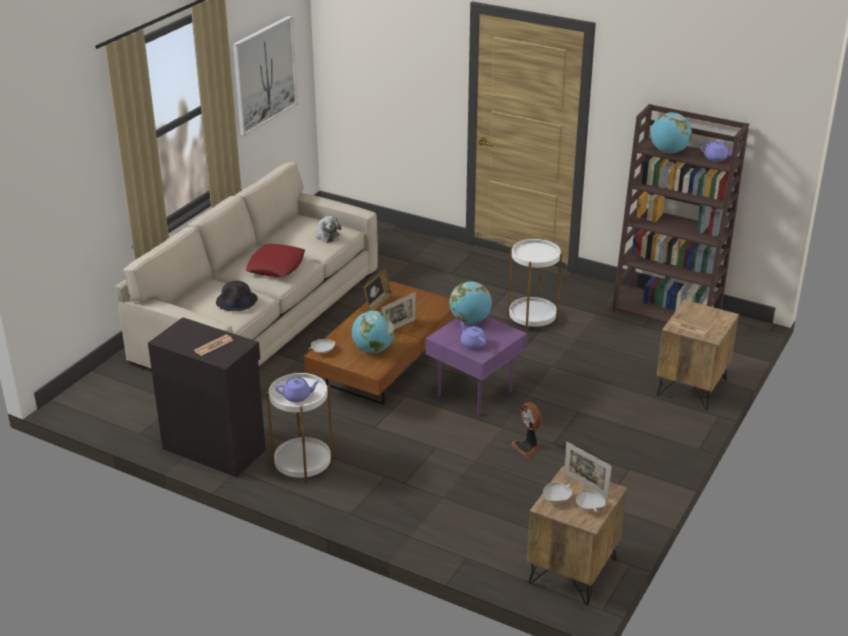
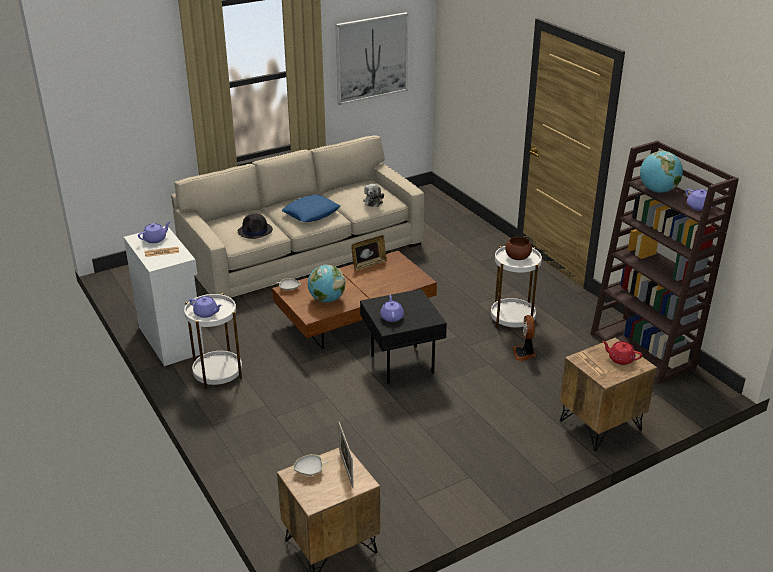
camera: 30 degrees right, 0 degrees up
(189, 334) = (155, 239): none -> purple teapot
(214, 448) = (172, 339): black cabinet -> white cabinet
(276, 266) = (311, 213): red pillow -> blue pillow
(398, 327) = (365, 288): picture frame -> none
(470, 321) = (410, 298): globe -> none
(474, 395) = (401, 365): purple side table -> black side table
(527, 447) = (400, 424): fan -> fan (524, 353)
(534, 253) = (517, 257): none -> brown bowl
(589, 506) = (329, 489): white bowl -> none
(706, 316) = (620, 359): none -> red teapot

